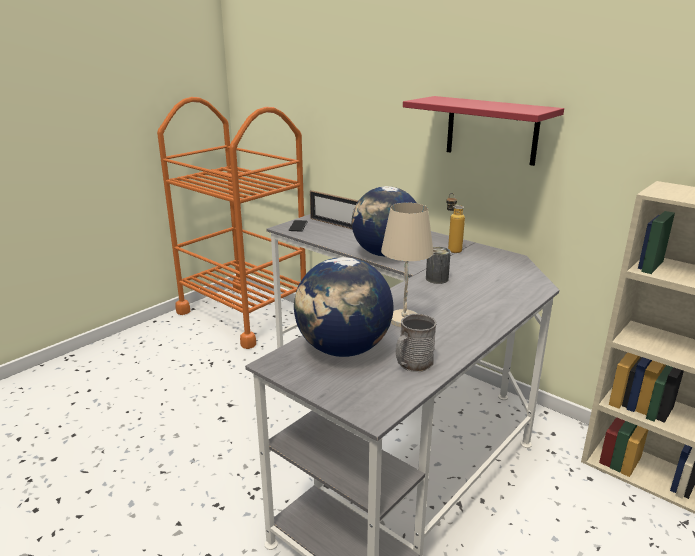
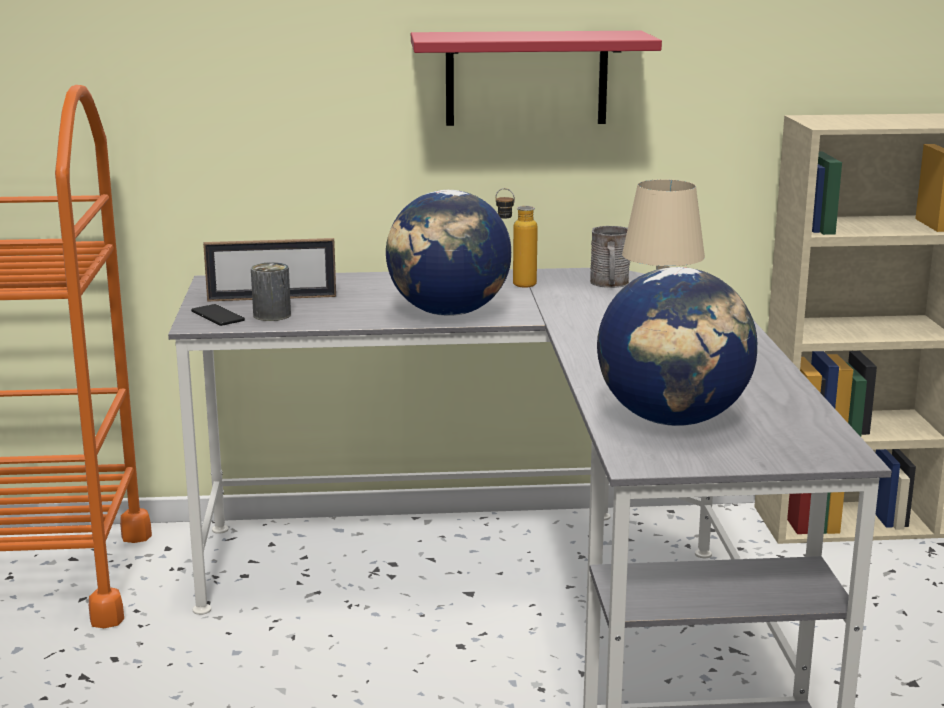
camera: 45 degrees left, 5 degrees down
(412, 364) = (770, 404): grey mug -> grey mug (610, 284)
(437, 279) = (583, 319): can -> can (272, 315)

